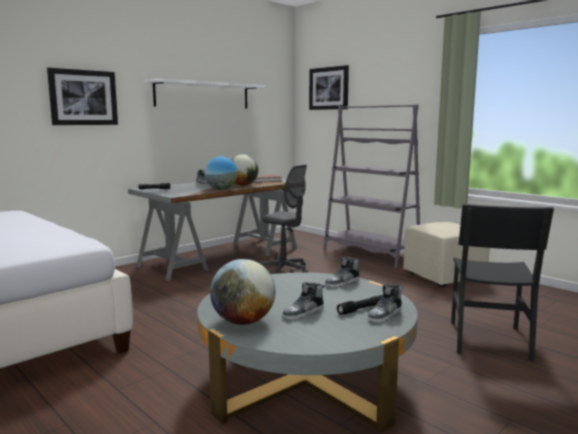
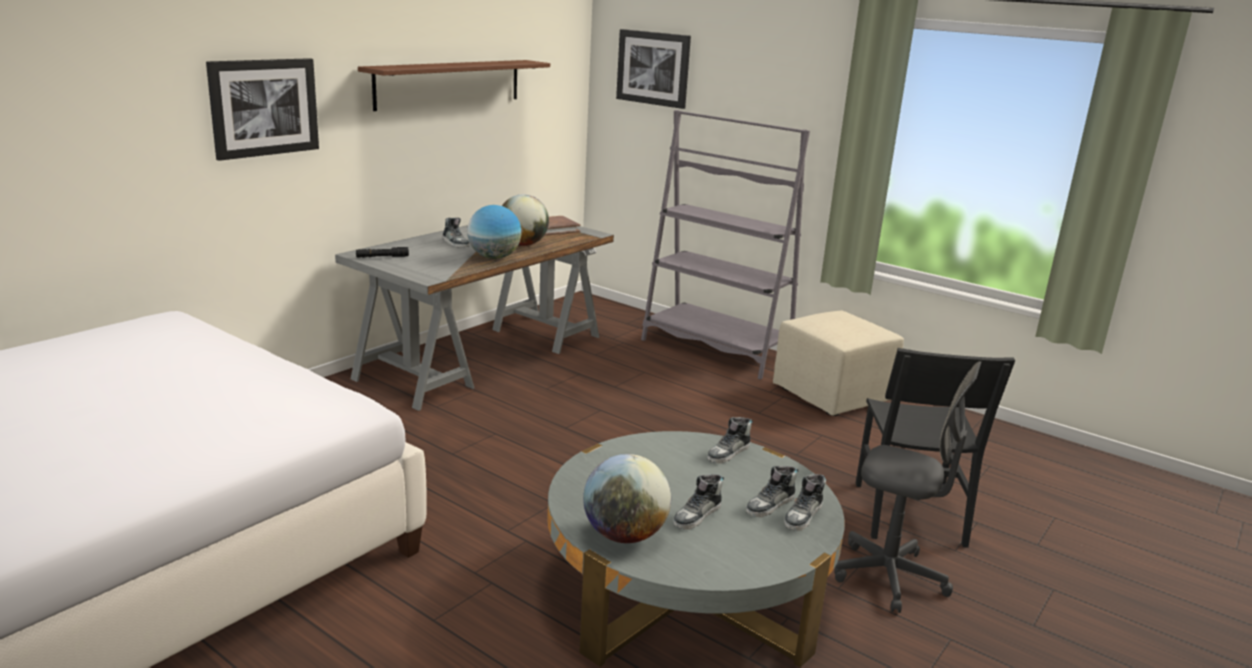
camera: 10 degrees left, 10 degrees up
(203, 95) = (449, 83): white shelf -> brown shelf
(284, 271) = (594, 387): grey office chair -> grey office chair (889, 577)
(361, 309) = (770, 505): black flashlight -> shoe

